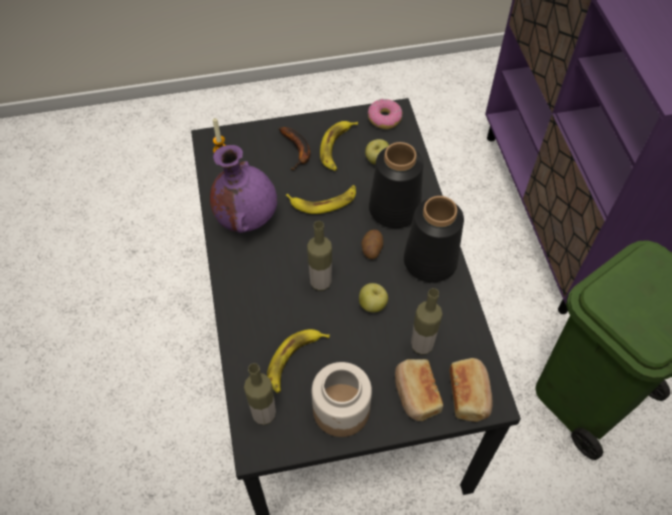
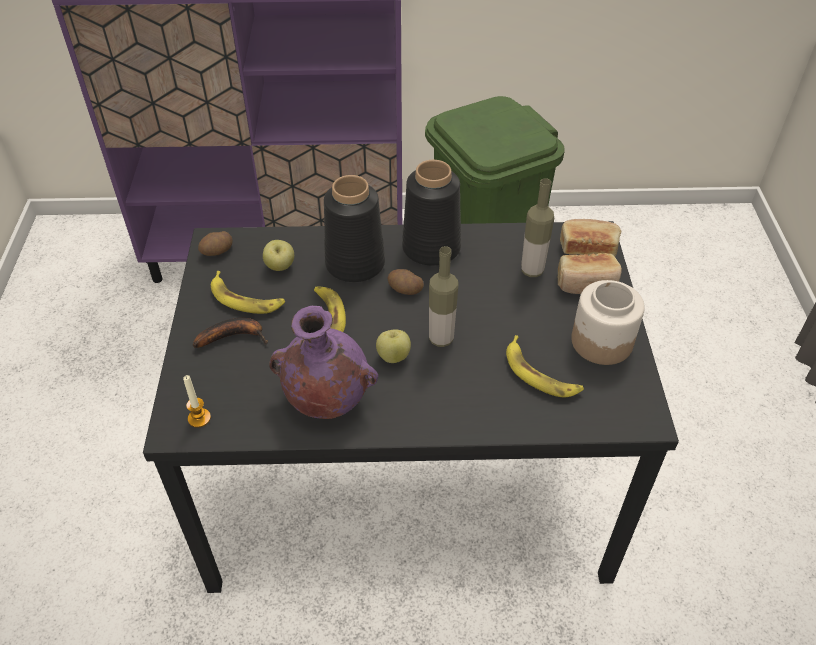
camera: 80 degrees left, 10 degrees down
(264, 415) = (606, 408): bottle -> none
(372, 305) = (478, 300): apple -> apple (393, 356)
(384, 118) = (217, 251): donut -> potato

